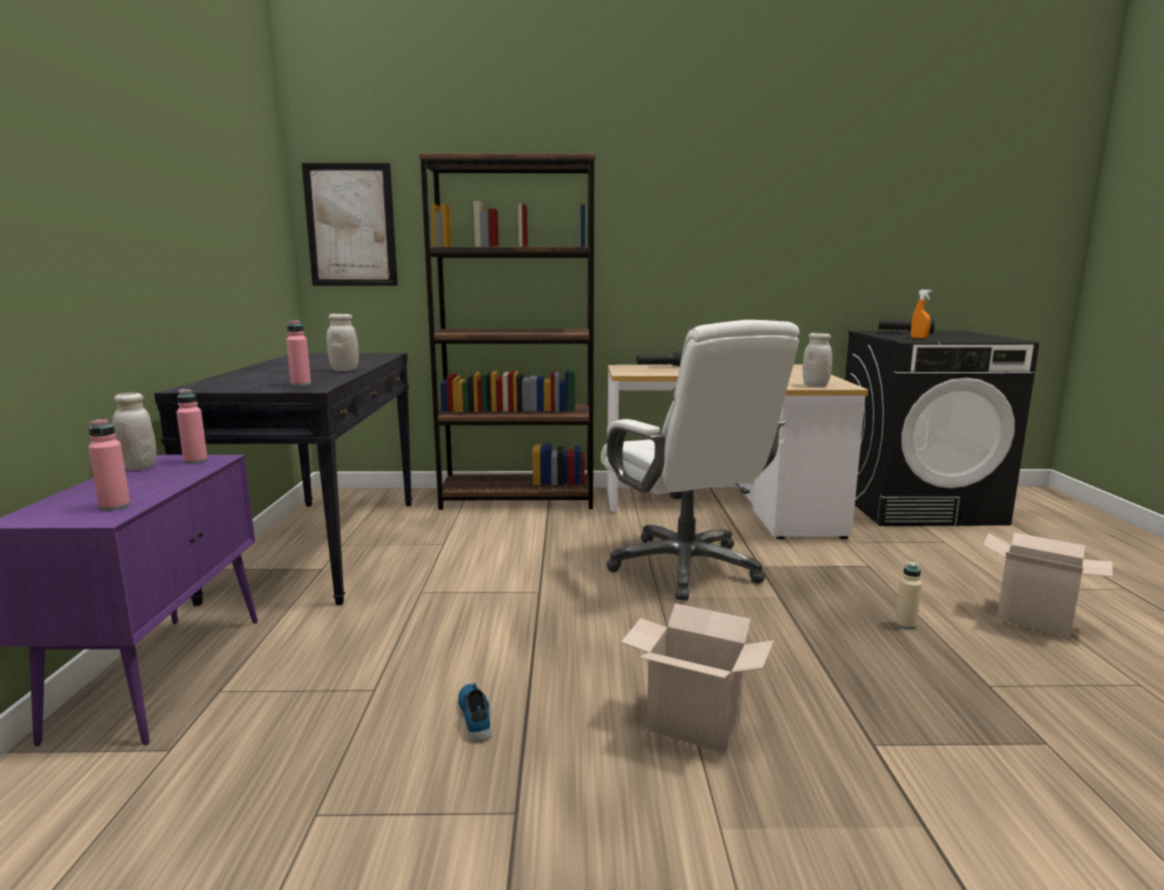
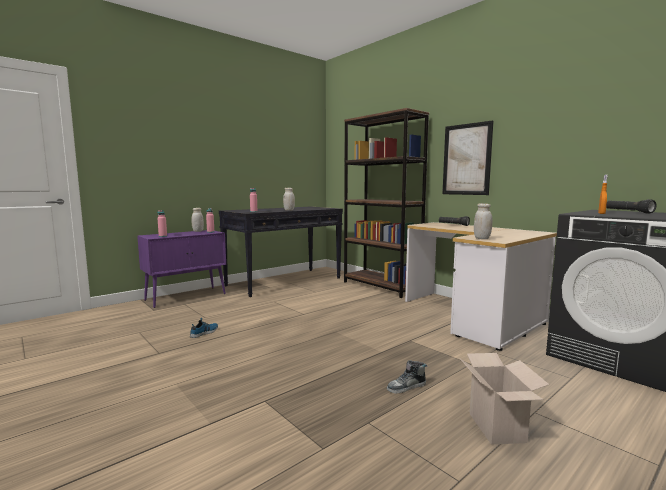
camera: 50 degrees right, 5 degrees down
(351, 225) = (342, 153): picture -> picture (466, 159)
(686, 567) = (375, 328): white office chair -> none
(690, 726) = (236, 363): cardboard box -> none
(905, 625) = (406, 387): beige bottle -> shoe

